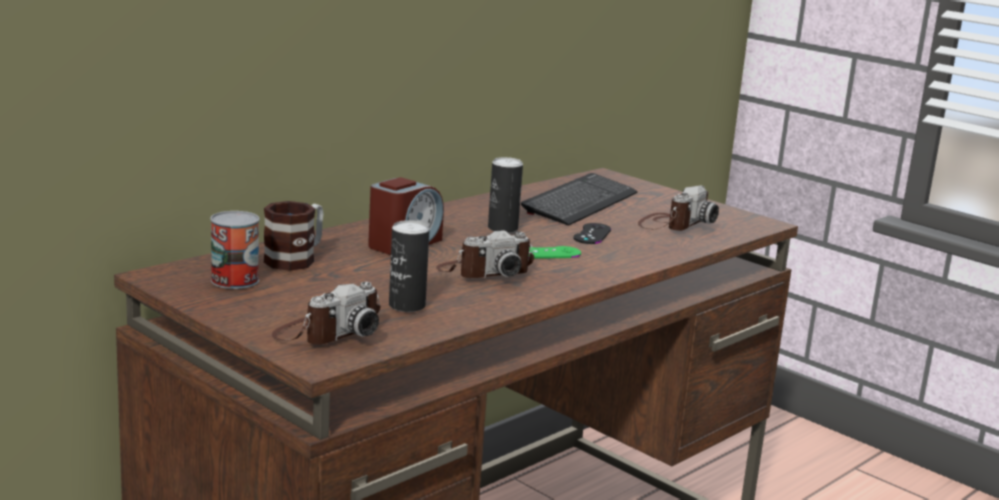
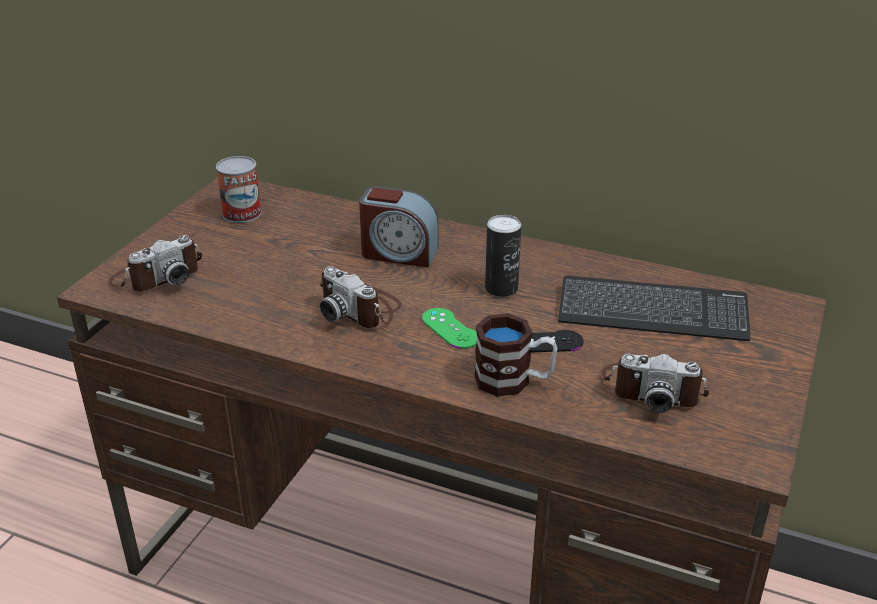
camera: 70 degrees right, 15 degrees up
(296, 259) = (312, 221): mug -> mug (514, 381)
(327, 332) = (157, 276): camera -> camera turned 60 degrees counterclockwise
(407, 306) = (240, 293): can -> none

